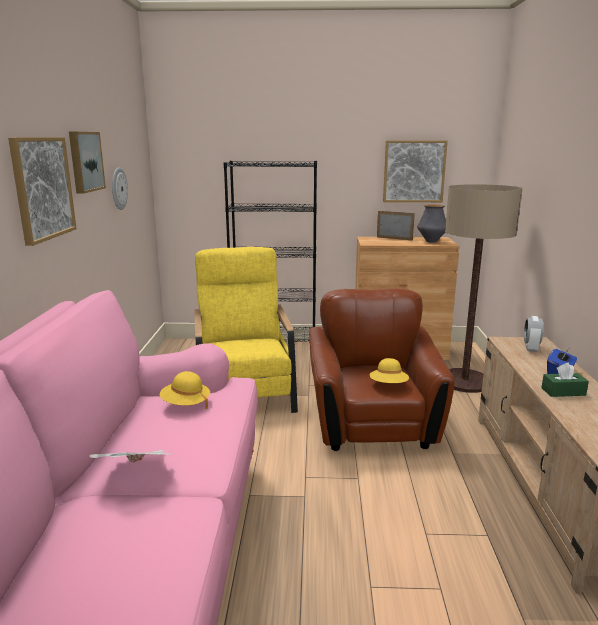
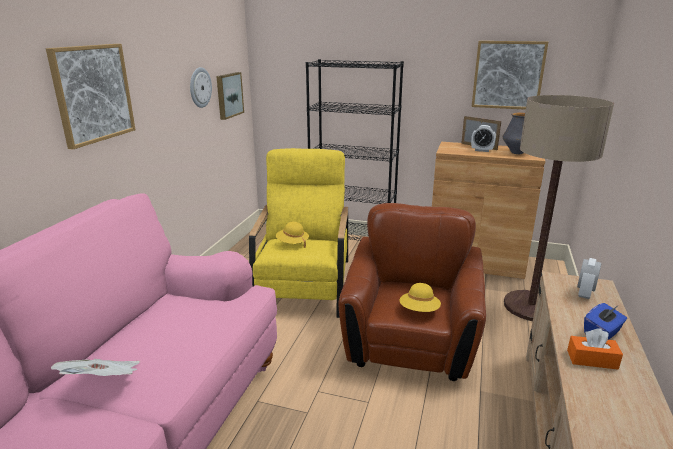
camera: 15 degrees right, 5 degrees up
(84, 161) = (153, 64): picture -> picture (228, 95)
(185, 404) = (192, 312): yellow hat -> yellow hat (292, 243)
(399, 241) = (482, 150): none -> alarm clock
(563, 392) = (592, 359): green tissue box -> orange tissue box

